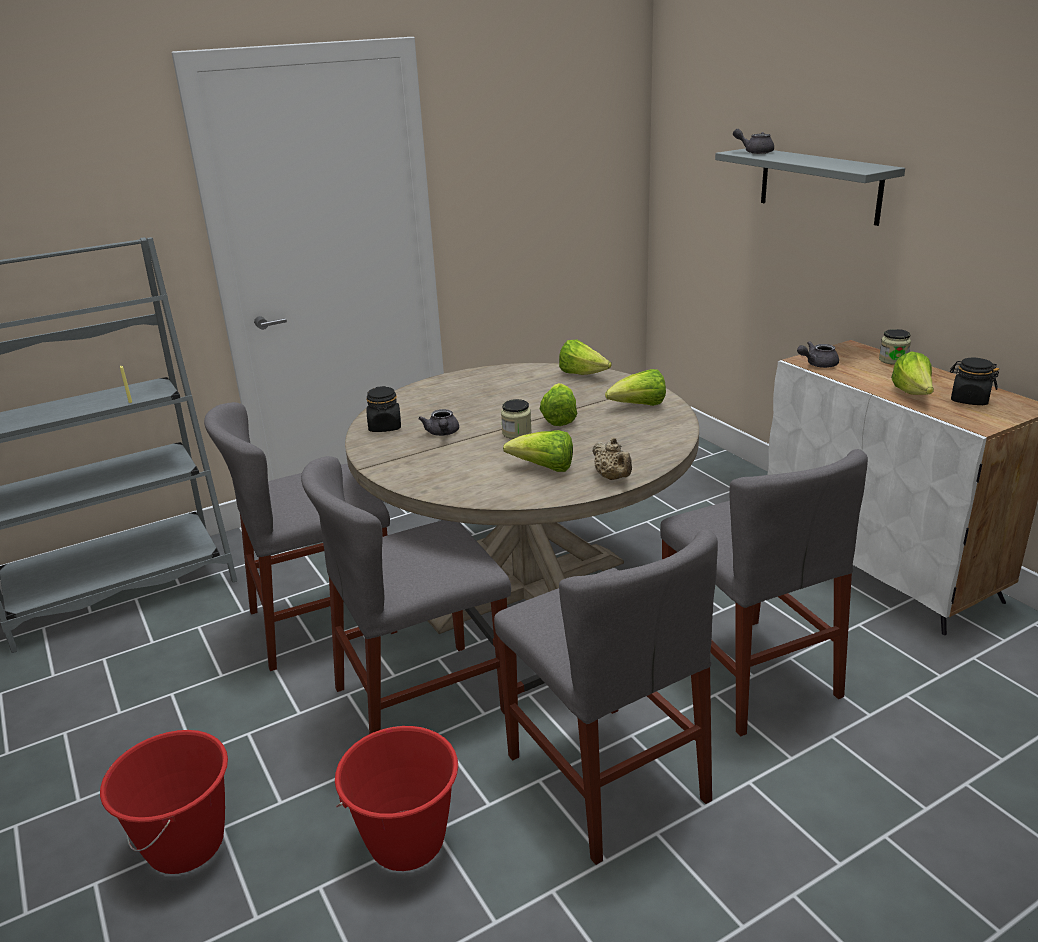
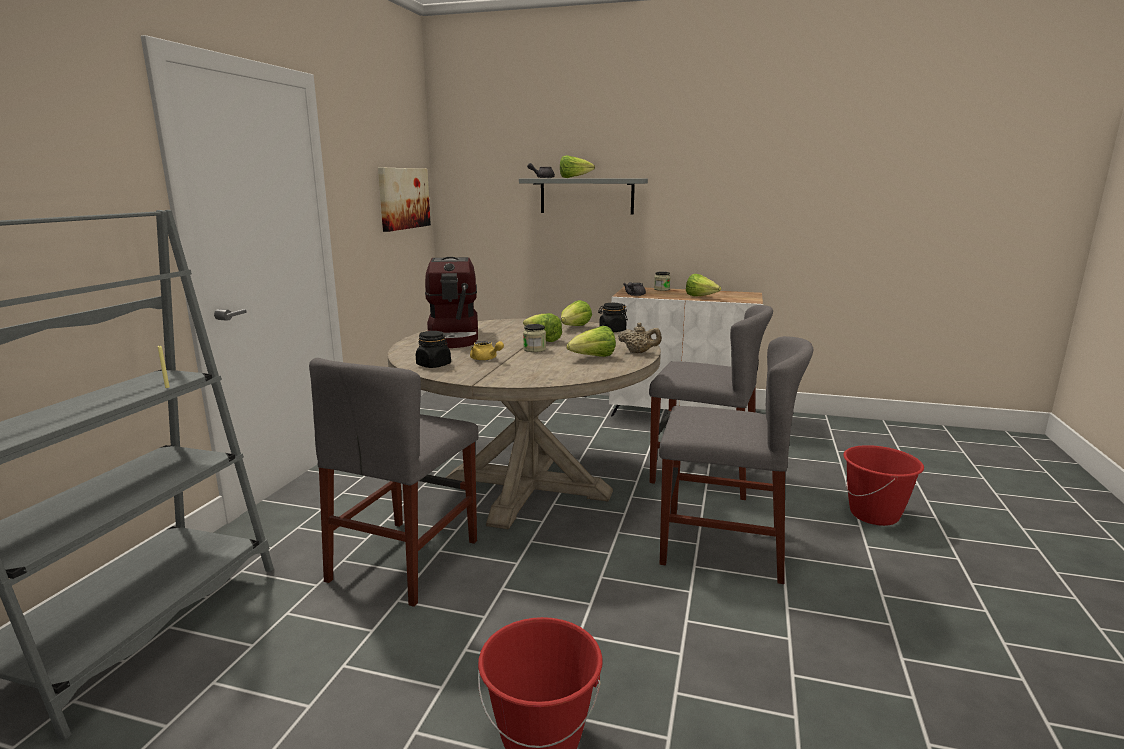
camera: 45 degrees left, 10 degrees down
(407, 842) = (682, 636): red bucket -> red bucket (874, 515)
(421, 700) = (559, 565): grey chair -> none
(442, 433) = (486, 359): grey teapot -> yellow teapot
(484, 386) = (454, 337): none -> coffee machine
(582, 169) = (403, 198): none -> picture
(582, 374) = (505, 322): lettuce -> lettuce (574, 178)
(969, 400) = (726, 295): black jar -> black jar (612, 330)

